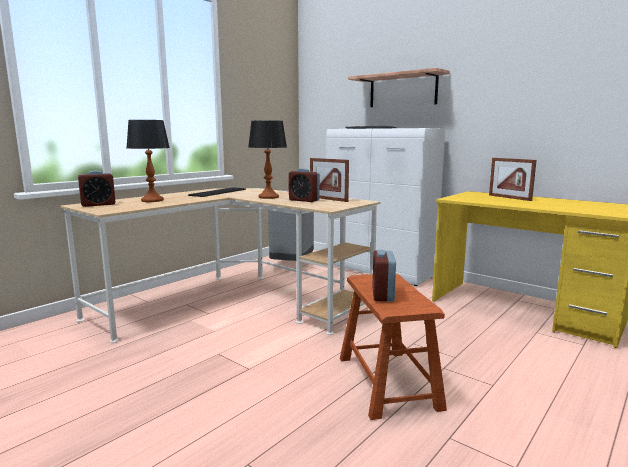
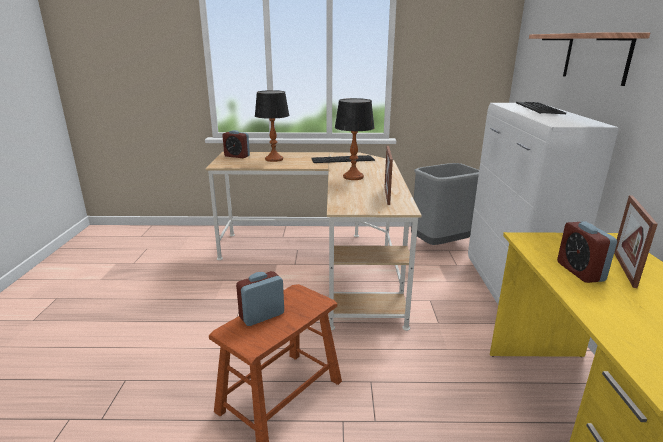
camera: 50 degrees right, 10 degrees up
(304, 200) = (362, 190): alarm clock -> alarm clock (580, 271)

